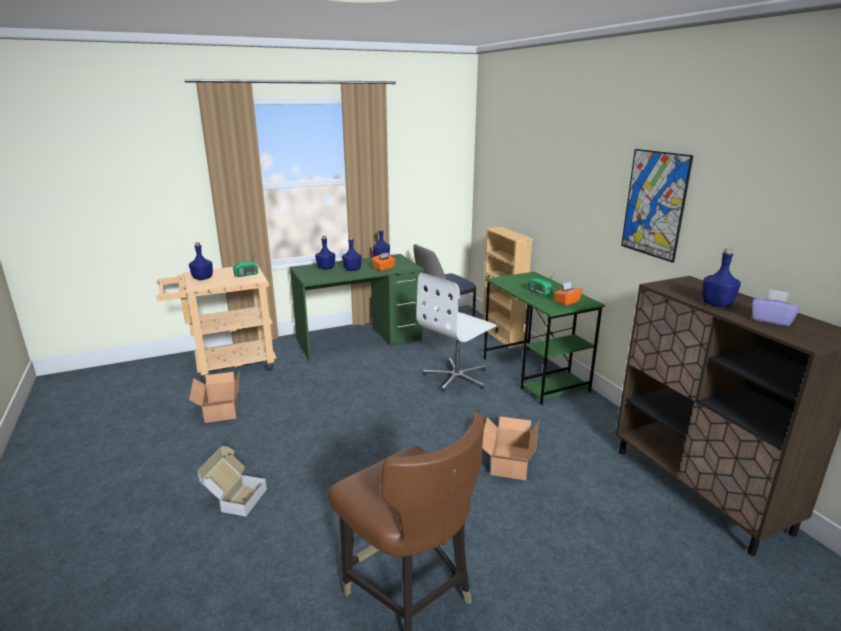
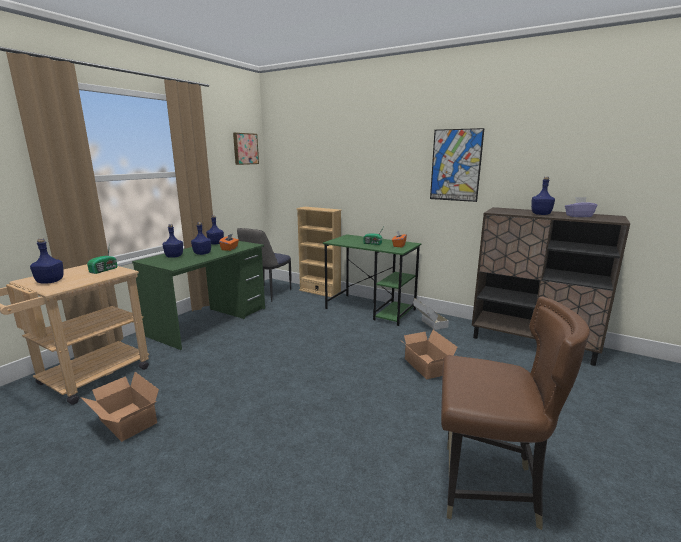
camera: 35 degrees left, 5 degrees down
(234, 498) = (247, 496): cardboard box -> cardboard box (429, 325)
(445, 149) = (245, 148): none -> picture
(457, 377) = (323, 325): white office chair -> none

